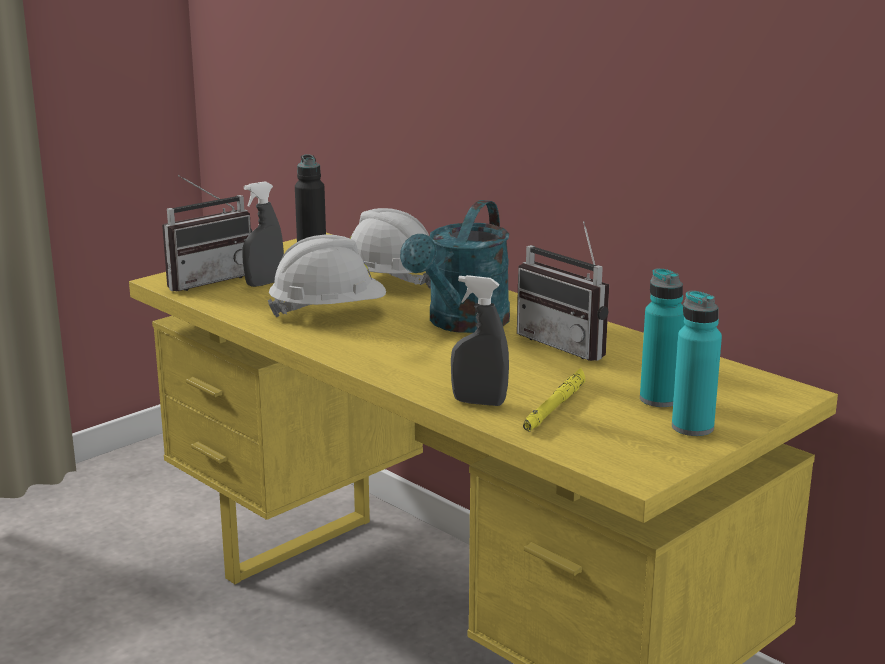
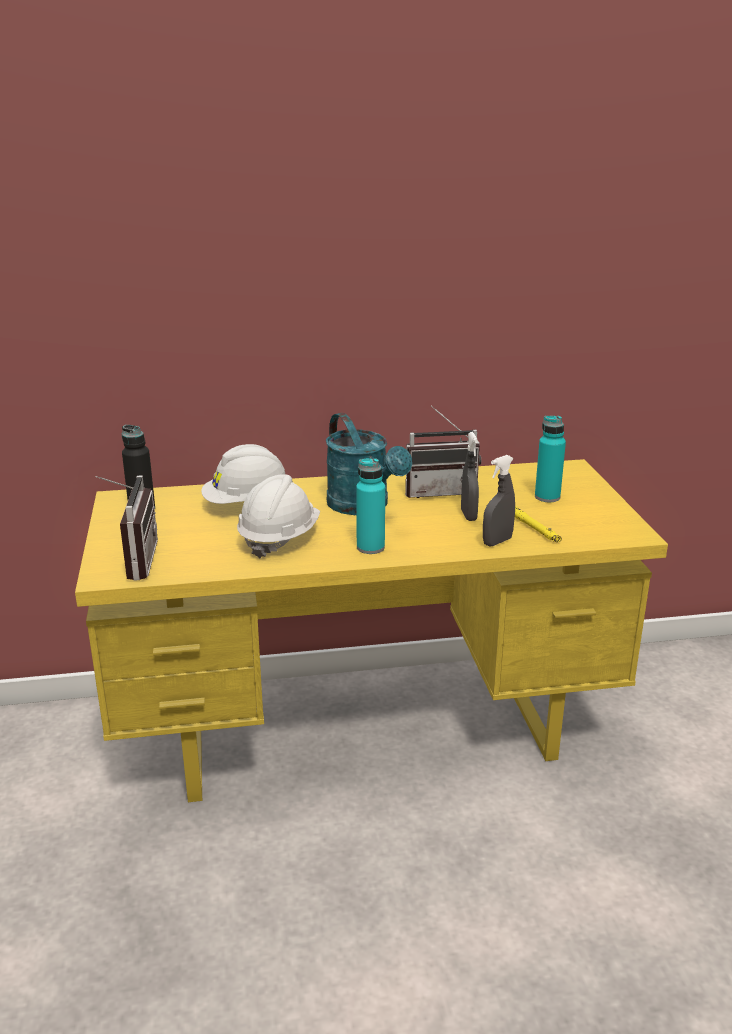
camera: 55 degrees left, 5 degrees up
(264, 283) = (179, 543): grey spray bottle -> grey spray bottle (468, 515)
(692, 427) = (592, 502): turquoise bottle -> turquoise bottle (370, 547)

